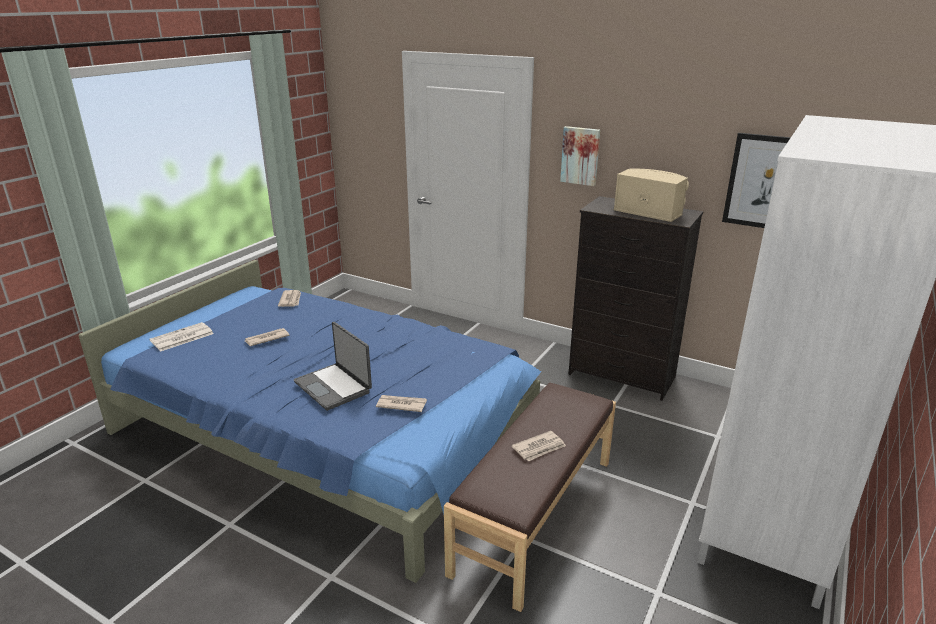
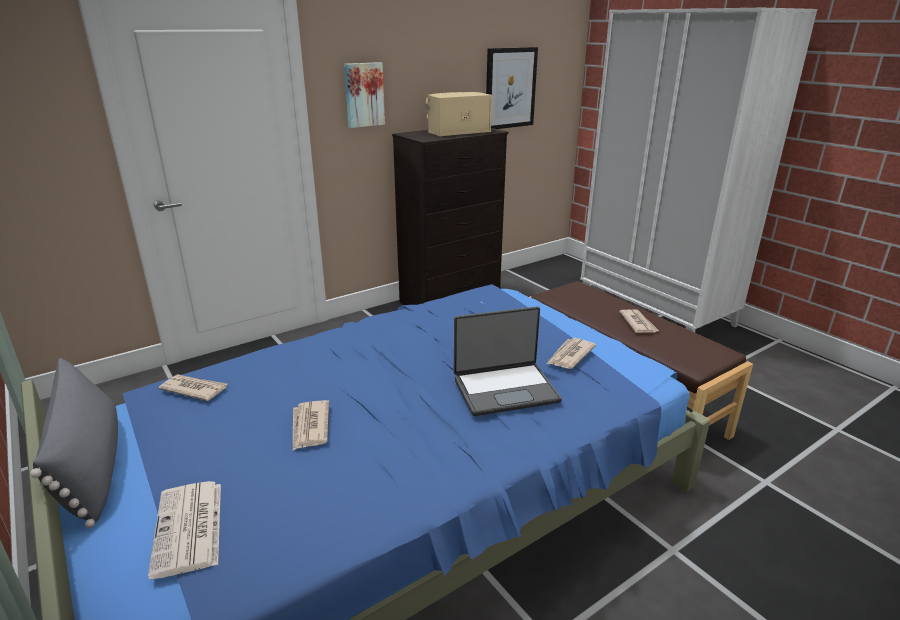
camera: 65 degrees left, 0 degrees up
(223, 304) = (91, 465): none -> grey pillow

